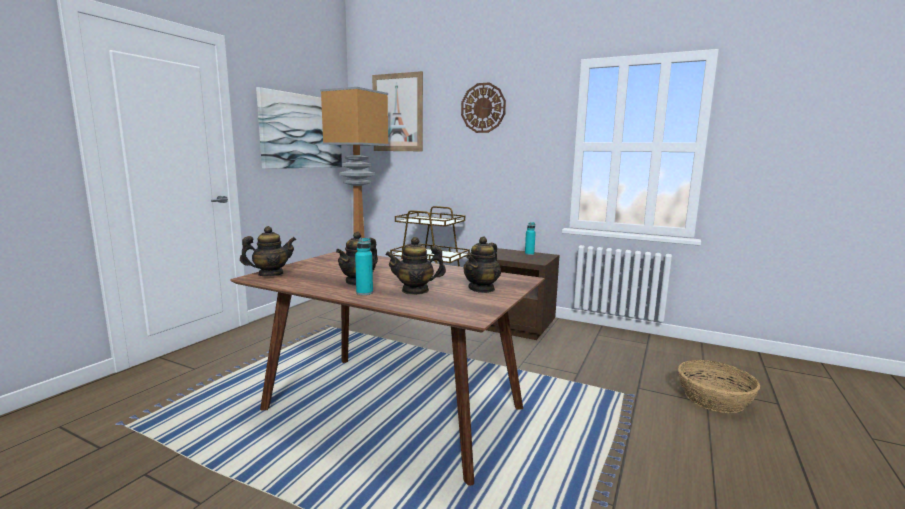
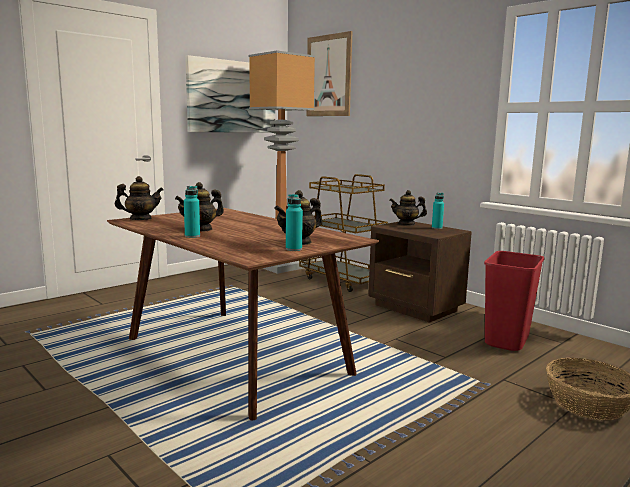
camera: 20 degrees right, 0 degrees up
(415, 290) = (237, 238): teapot -> teapot (406, 224)
(483, 108) = (407, 67): wall clock -> none
(492, 299) = (293, 249): none -> turquoise bottle
(608, 349) = (505, 341): none -> red trash can

